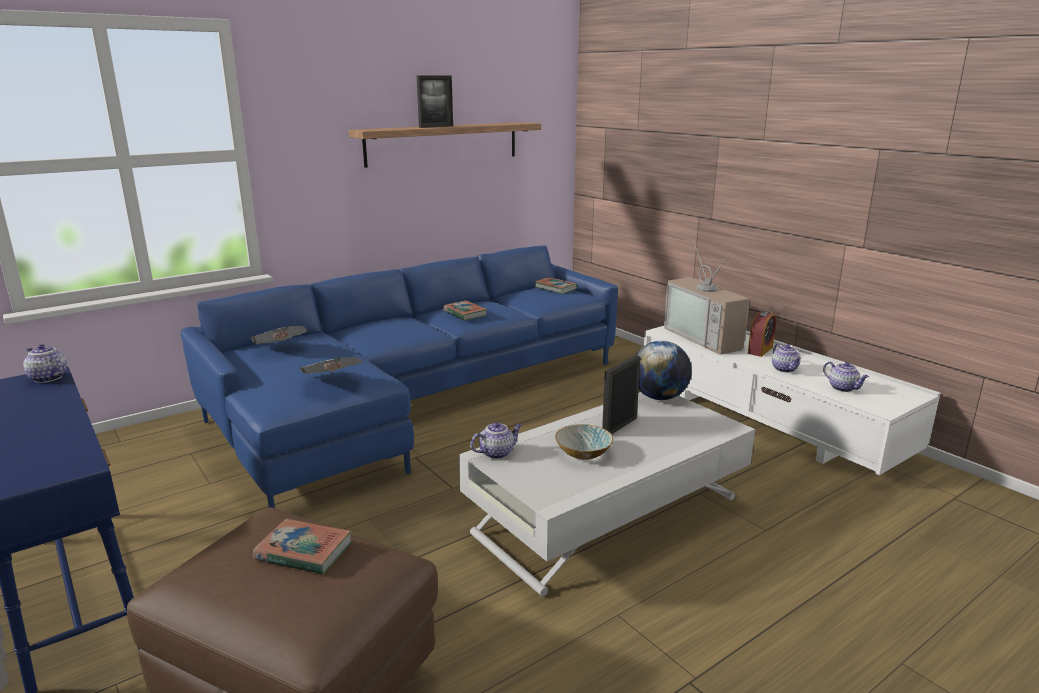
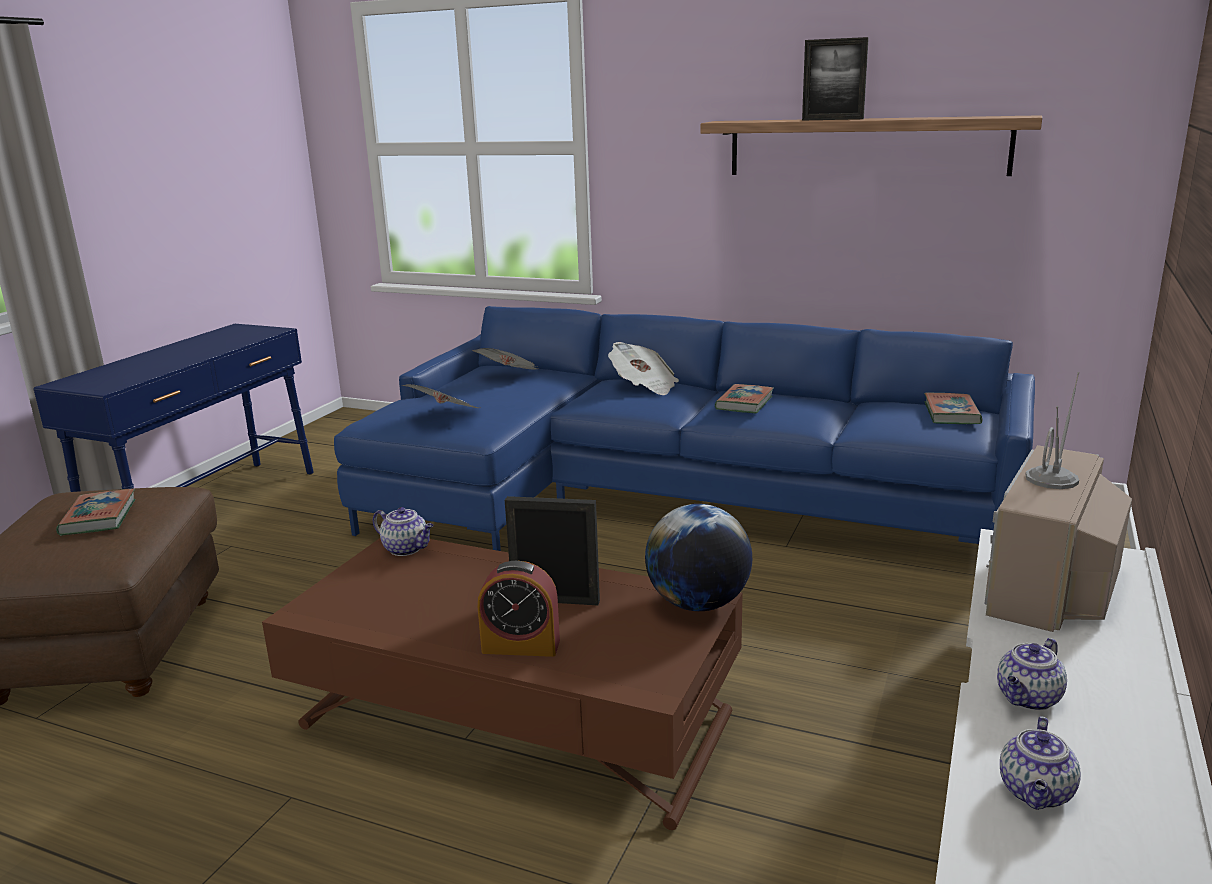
camera: 60 degrees right, 0 degrees up
(47, 378) = (265, 332): teapot -> none
(384, 325) = (644, 386): none -> newspaper
(584, 453) = (448, 598): bowl -> none
(609, 516) = (516, 723): white coffee table -> brown coffee table
(760, 350) = (1089, 651): alarm clock -> alarm clock (521, 646)

